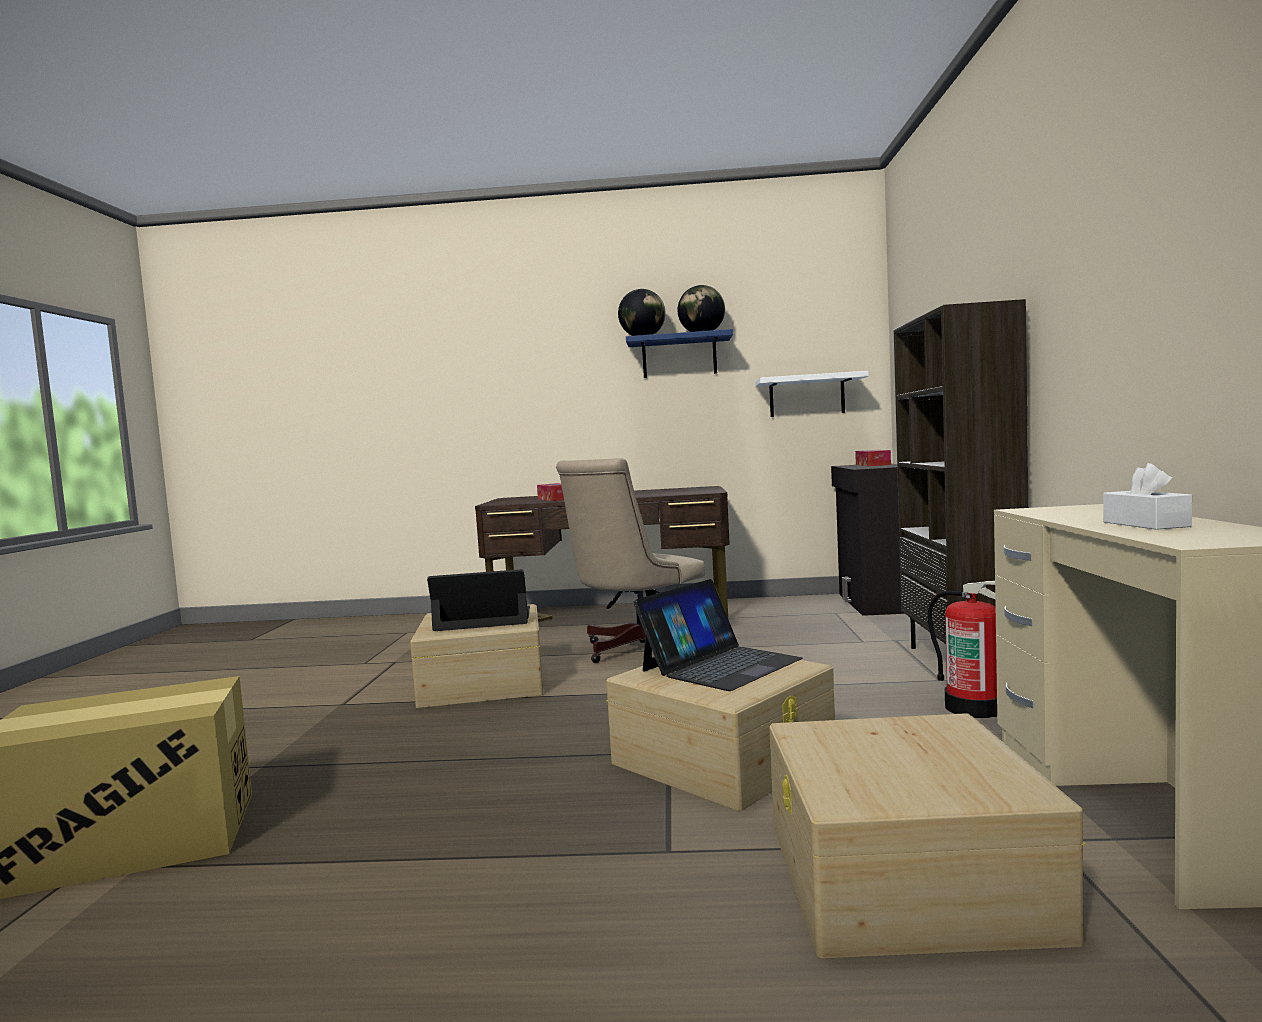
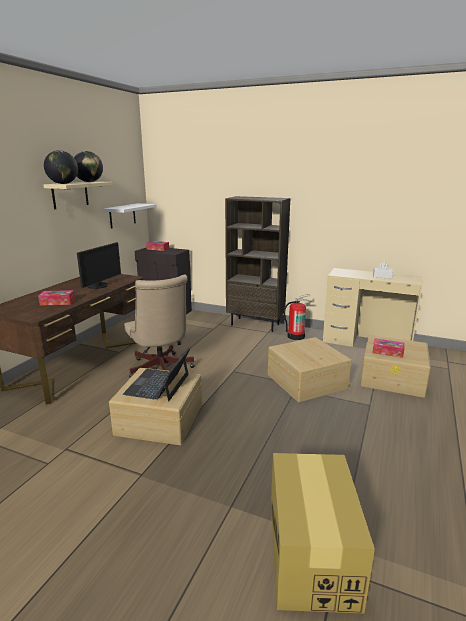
camera: 70 degrees left, 15 degrees up
(645, 494) = (99, 286): none -> monitor
(679, 357) = (70, 194): blue shelf -> beige shelf
(720, 665) = (302, 350): laptop -> none
(851, 745) = (387, 352): none -> tissue box

